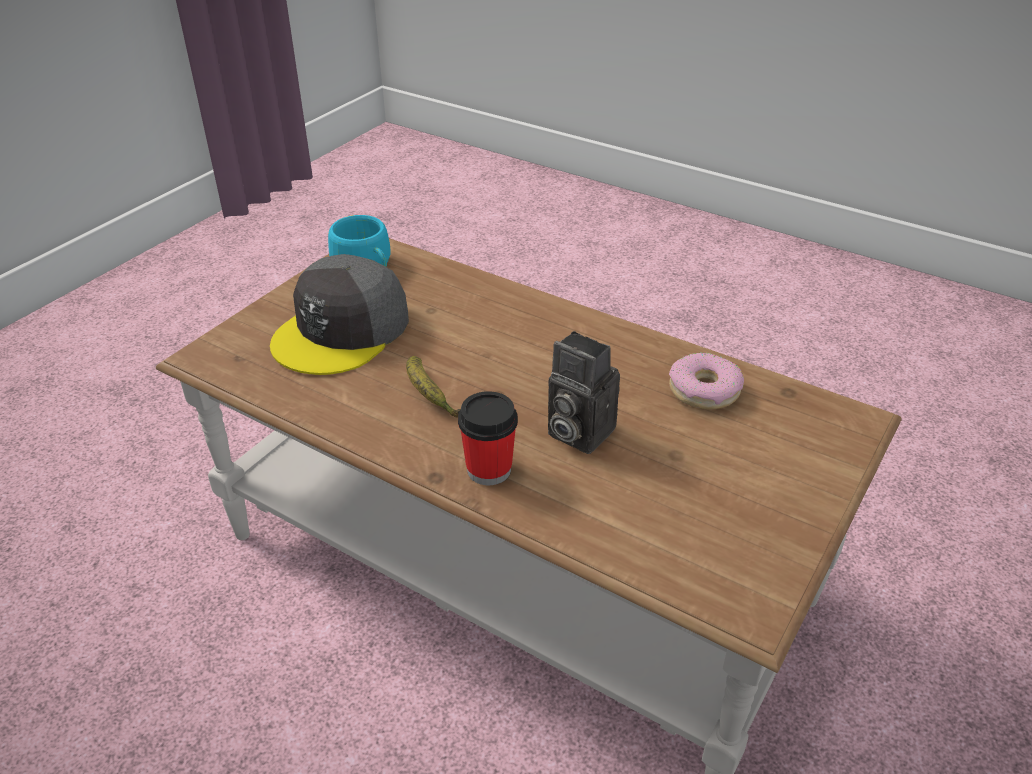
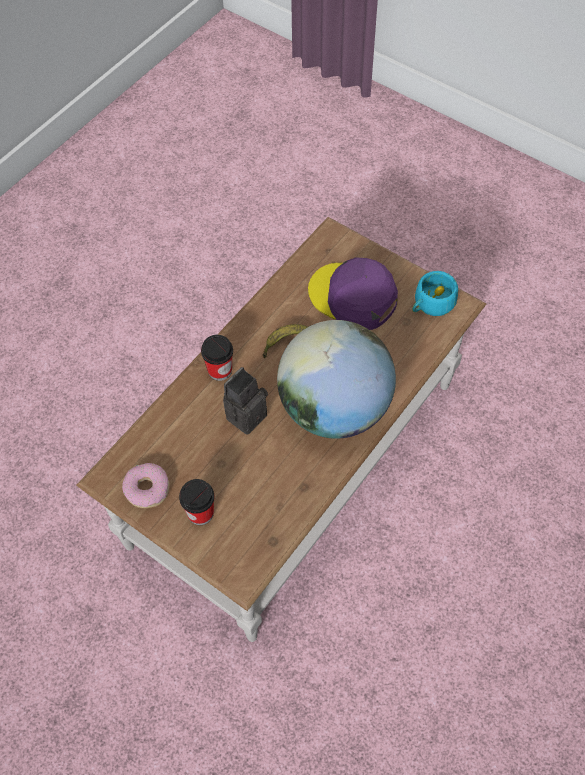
camera: 95 degrees right, 20 degrees up
(342, 331) = (352, 297): grey cap -> purple cap
(551, 343) = (334, 409): none -> globe
(704, 390) = (278, 490): donut -> donut (147, 489)
(774, 471) = (200, 513): none -> cup

